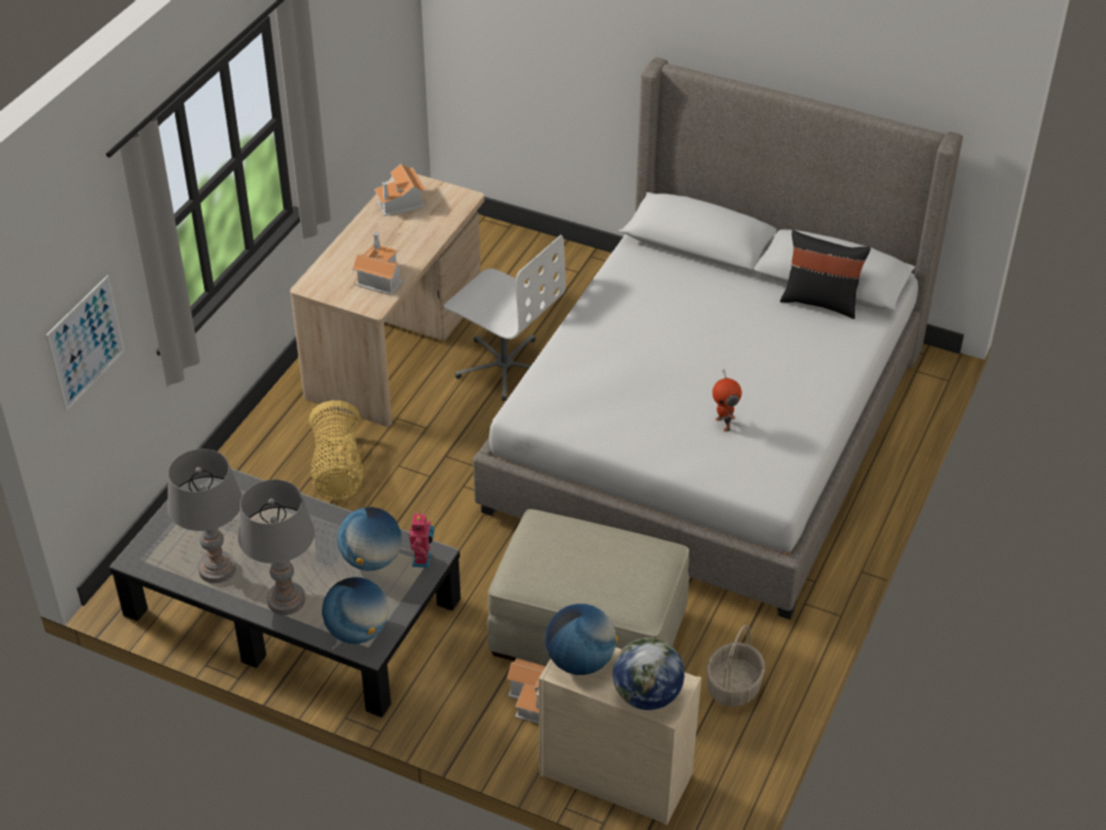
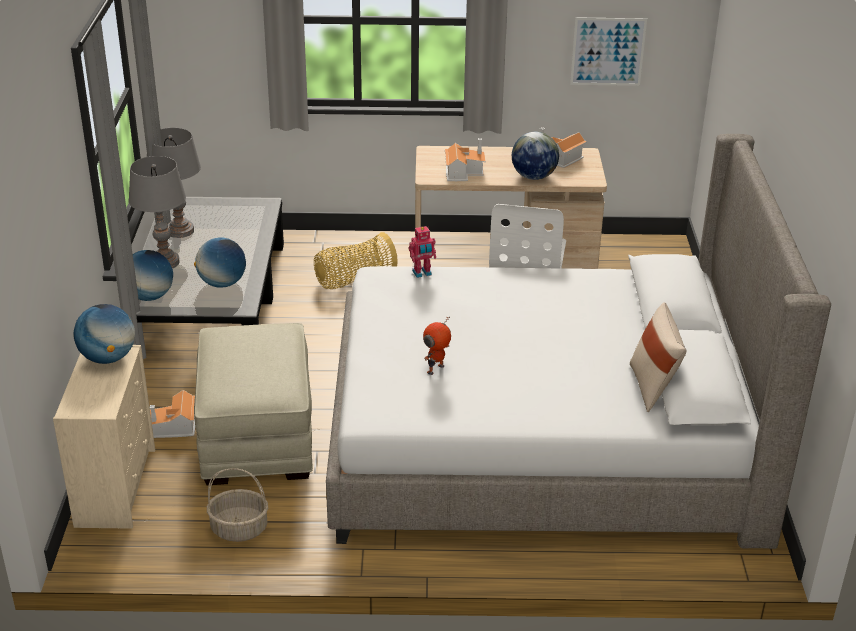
camera: 65 degrees right, 10 degrees down
(86, 343) = (213, 43): picture -> picture (608, 51)
(423, 560) = (235, 304): toy robot -> toy robot (422, 273)
(646, 696) = (83, 397): globe -> globe (533, 177)
(820, 302) = (653, 387): black pillow -> beige pillow

